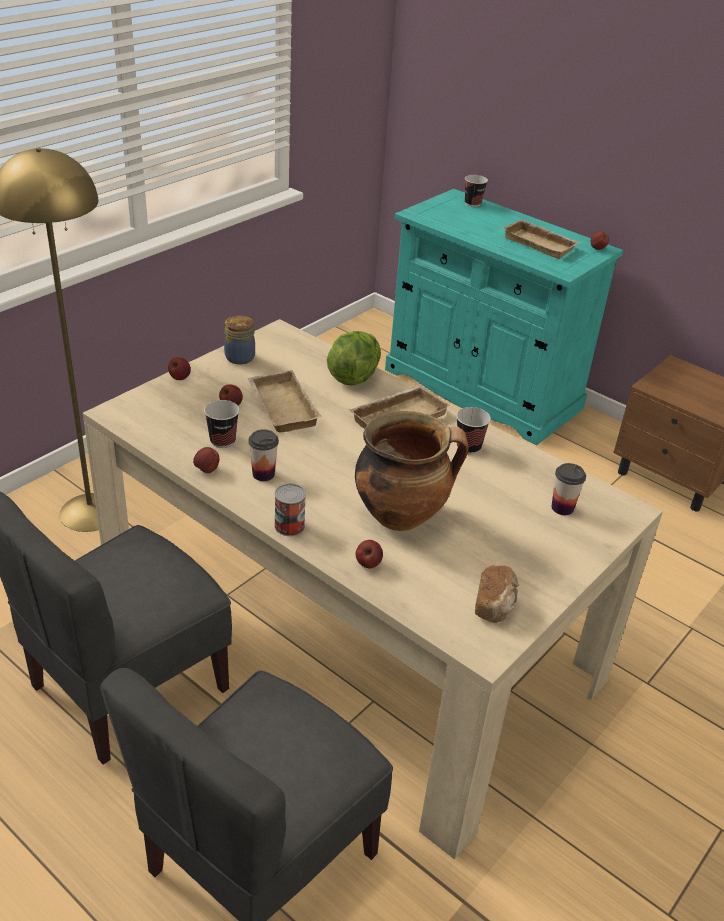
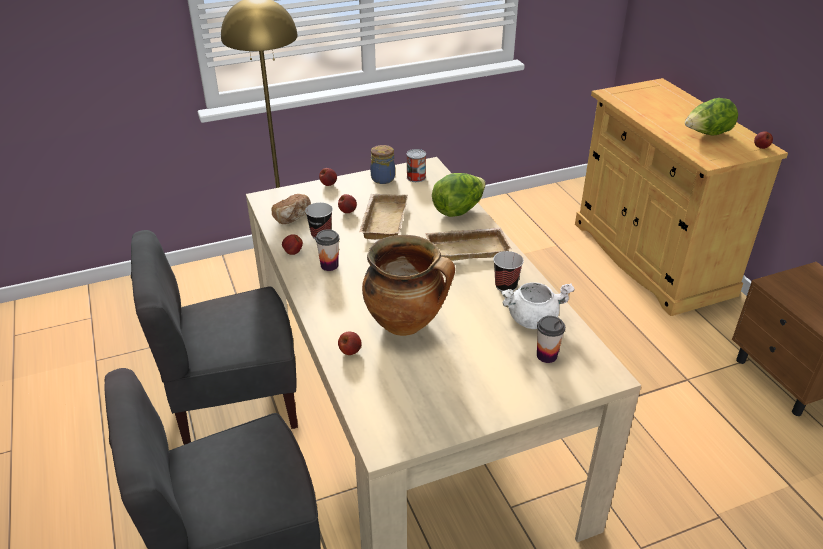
camera: 30 degrees right, 0 degrees up
(289, 526) = (316, 307): can -> can (416, 177)
(472, 203) = (669, 92): cup -> none
(482, 389) = (650, 258): turquoise cabinet -> beige cabinet
(495, 604) = (422, 413): bread -> bread (293, 217)
(521, 474) = (532, 319): none -> white cooking pot
(541, 244) = (707, 134): beige tray -> lettuce

